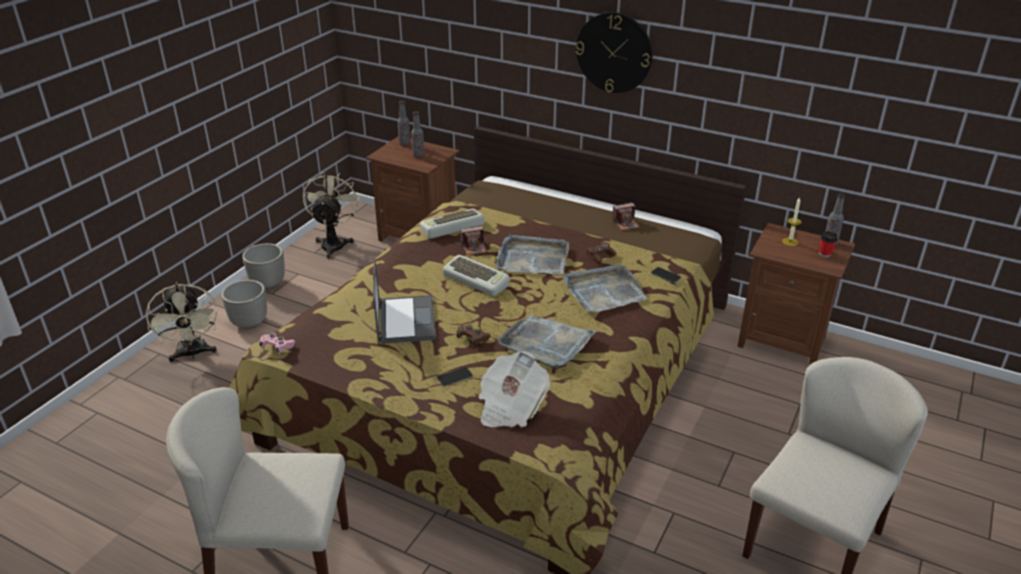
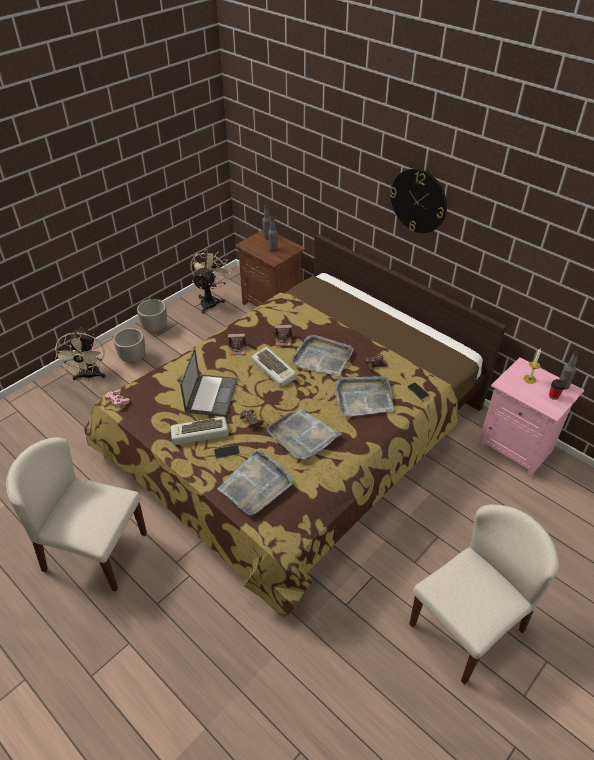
camera: 15 degrees right, 10 degrees up
(452, 228) = (275, 319): keyboard -> keyboard (199, 434)
(510, 406) = (256, 485): newspaper -> grey tray
(626, 224) = (408, 336): camera -> camera (237, 349)
(783, 340) = (516, 448): brown nightstand -> pink nightstand

